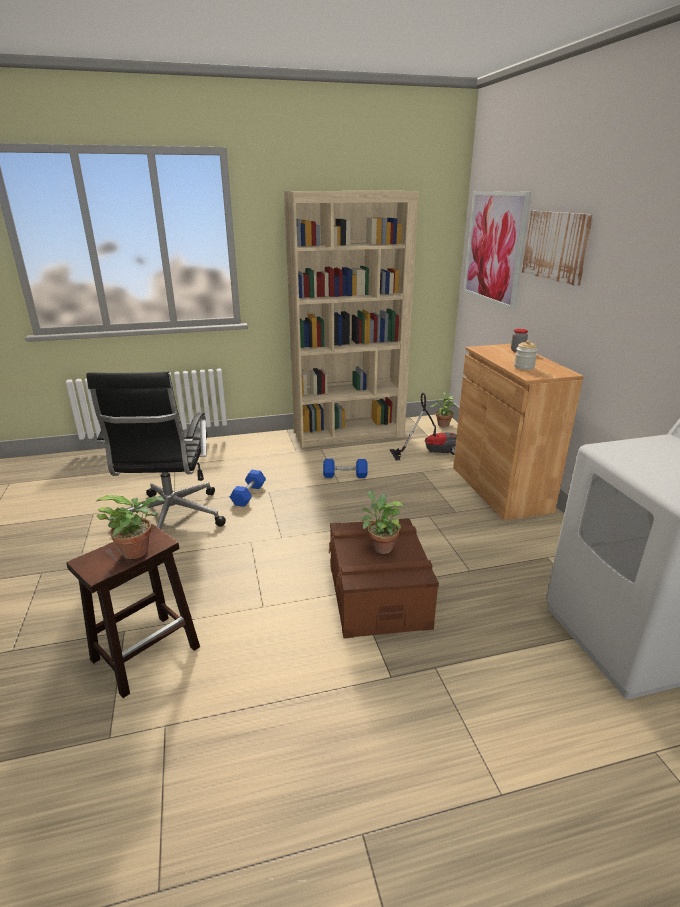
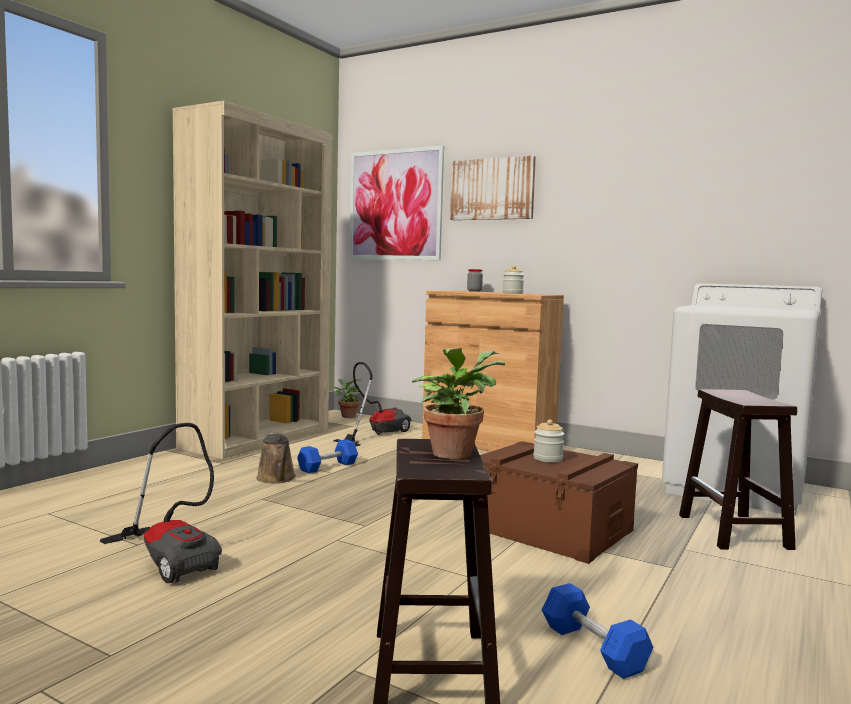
camera: 45 degrees left, 20 degrees down
(170, 520) = (172, 559): black office chair -> vacuum cleaner
(249, 495) = (242, 508): blue dumbbell -> blue dumbbell (593, 648)
(301, 476) = (277, 479): none -> brown watering can
(380, 547) = (548, 458): potted plant -> jar
(516, 679) = (734, 532): none -> brown stool

